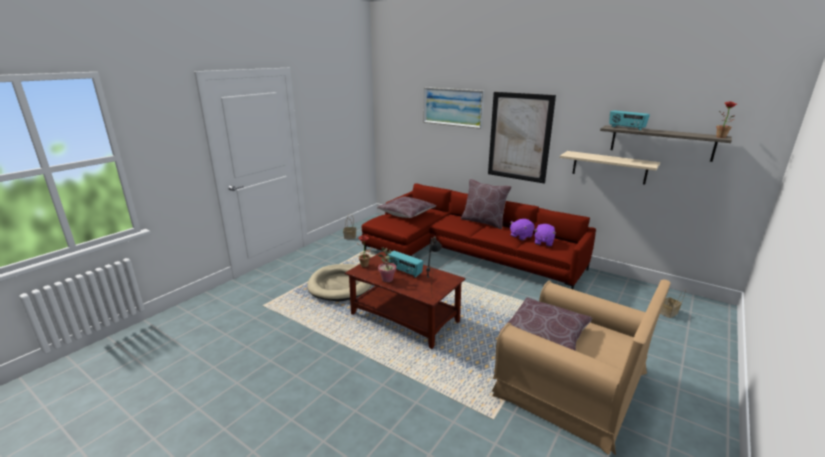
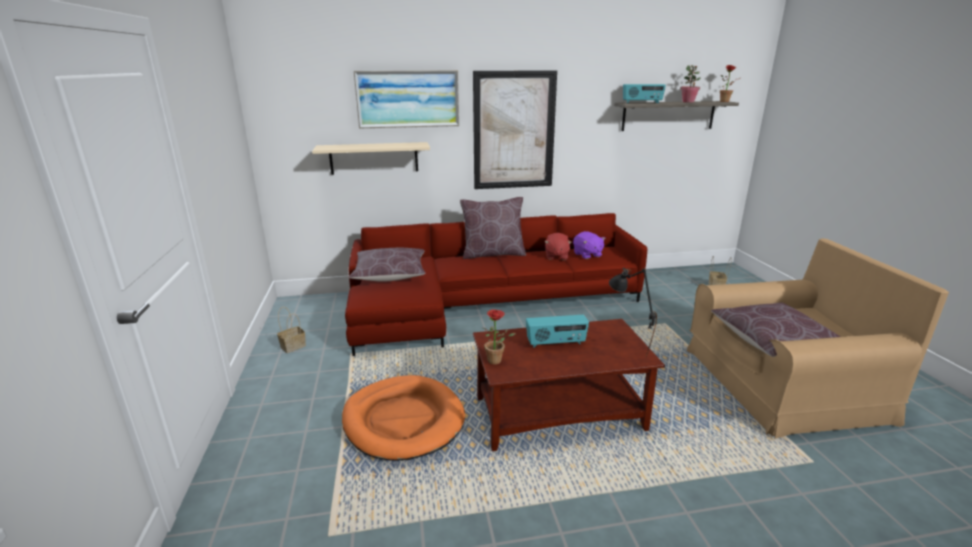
camera: 45 degrees left, 0 degrees up
(341, 285) = (403, 420): beige dog bed -> orange dog bed
(387, 279) = (559, 363): potted plant -> potted plant (688, 102)
(520, 236) = (556, 256): purple plush toy -> red plush toy
(609, 167) = (621, 151): beige shelf -> beige shelf (374, 158)

